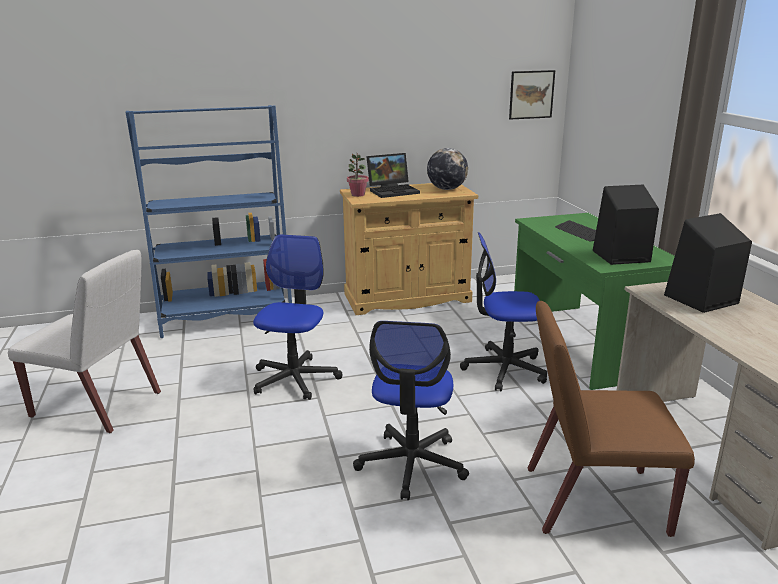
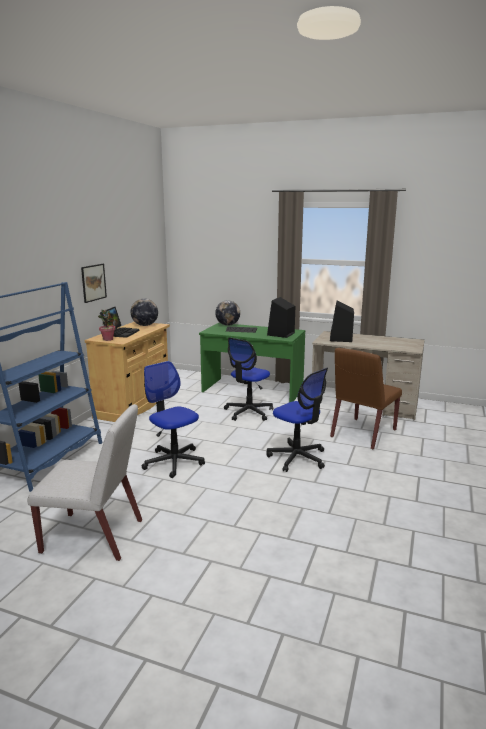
camera: 55 degrees left, 5 degrees down
(98, 405) = (94, 536): white chair -> white chair turned 45 degrees clockwise
(531, 94) = (155, 261): picture -> picture (93, 282)
(587, 219) = (227, 325): none -> globe

